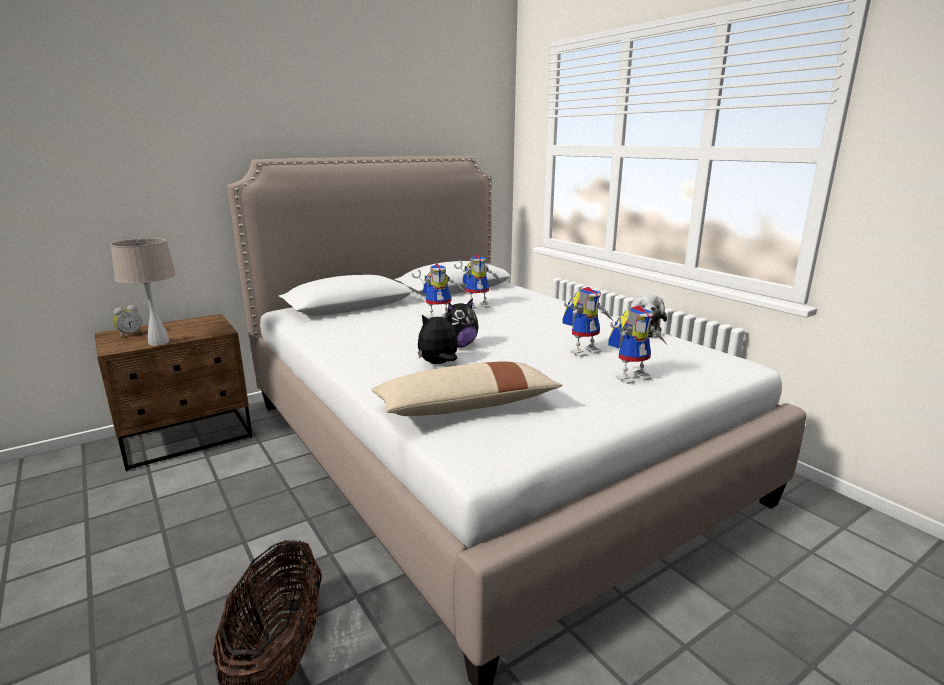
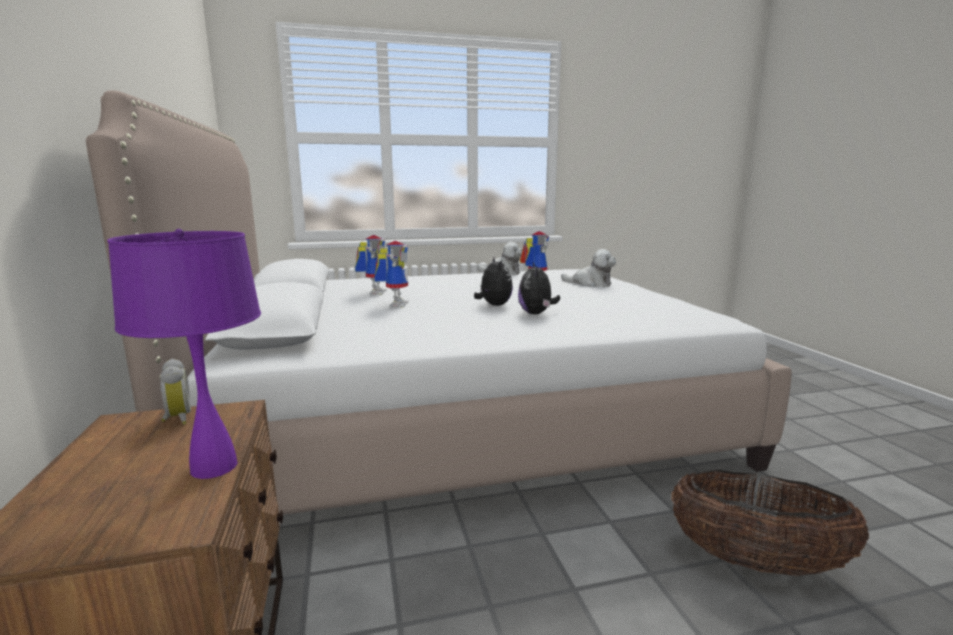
camera: 70 degrees left, 5 degrees down
(130, 334) = (74, 512): alarm clock -> alarm clock (176, 419)
(158, 342) = (213, 467): beige table lamp -> purple table lamp
(465, 406) = (638, 314): beige pillow -> none
(632, 376) = (590, 284): toy robot -> plush toy

